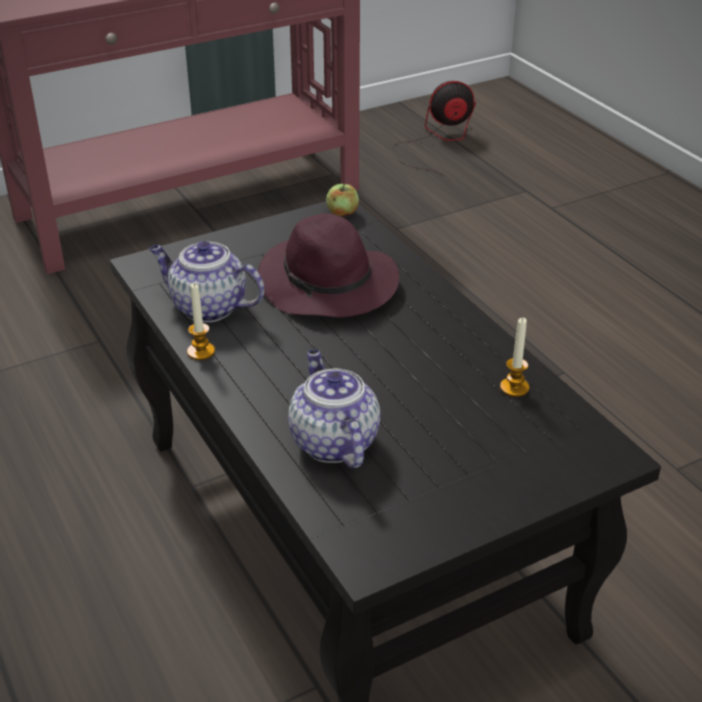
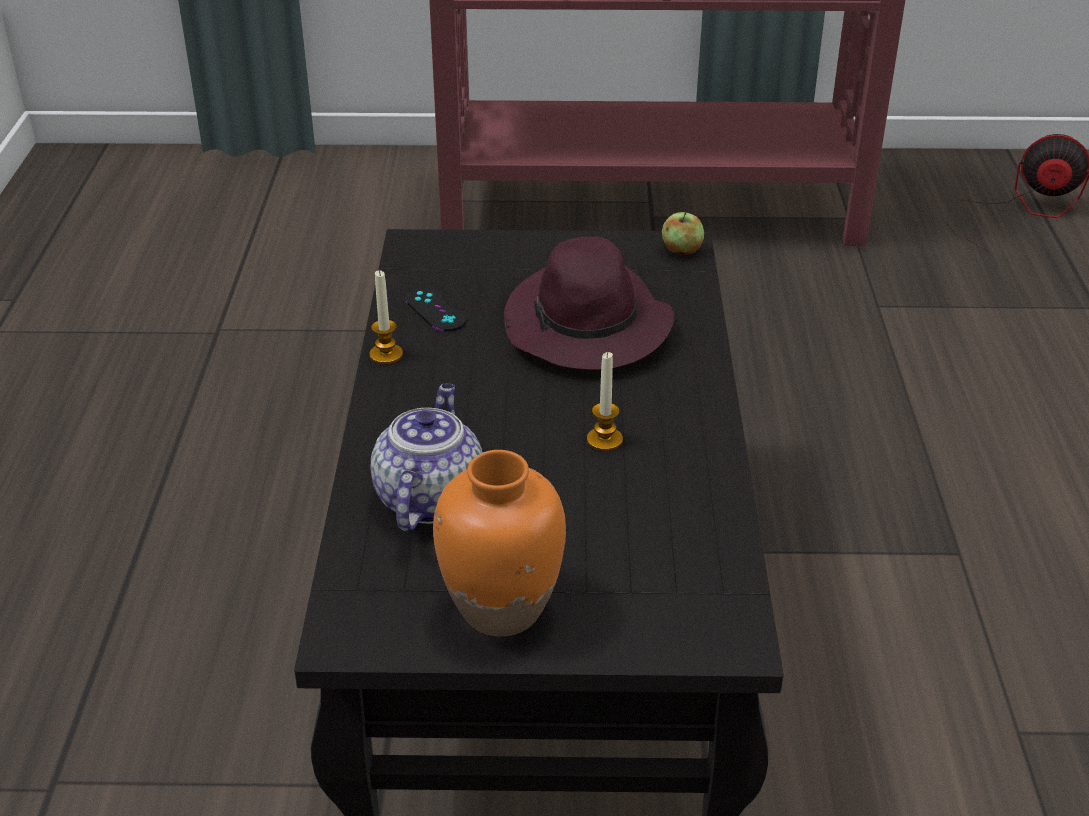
camera: 30 degrees right, 0 degrees up
(207, 307) = (435, 310): teapot -> black game controller
(455, 497) = (501, 609): none -> orange vase
(514, 388) = (690, 515): candle -> candle (604, 440)

